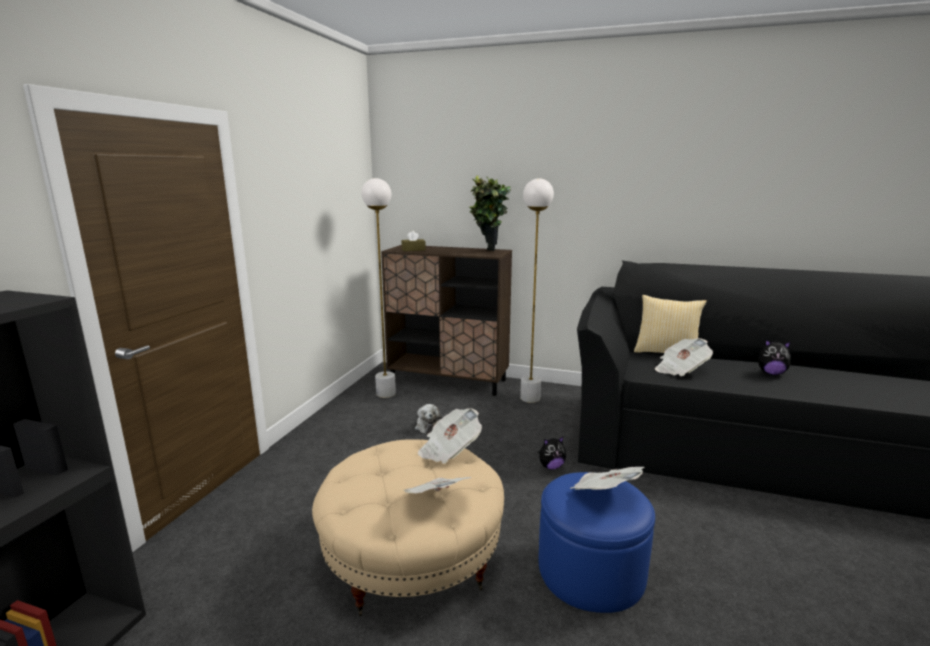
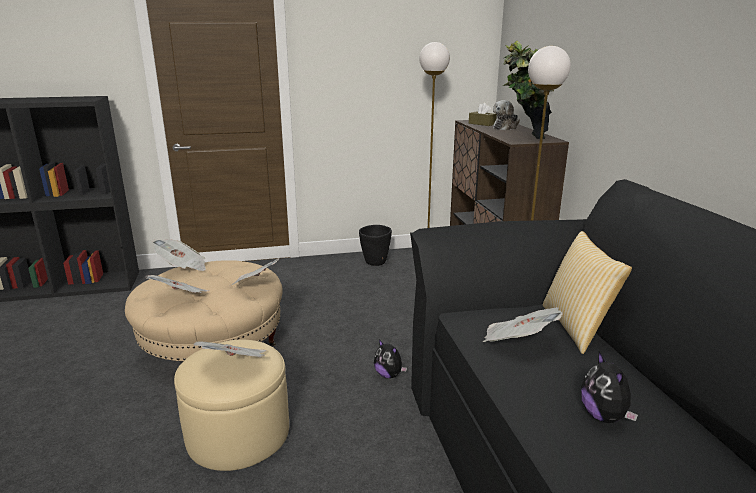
camera: 60 degrees right, 5 degrees up
(342, 487) = (183, 267): none -> newspaper
(350, 414) = (375, 263): none -> black planter
(427, 426) = (393, 296): plush toy -> plush toy (505, 127)
(591, 571) = (238, 433): blue ottoman -> beige ottoman

